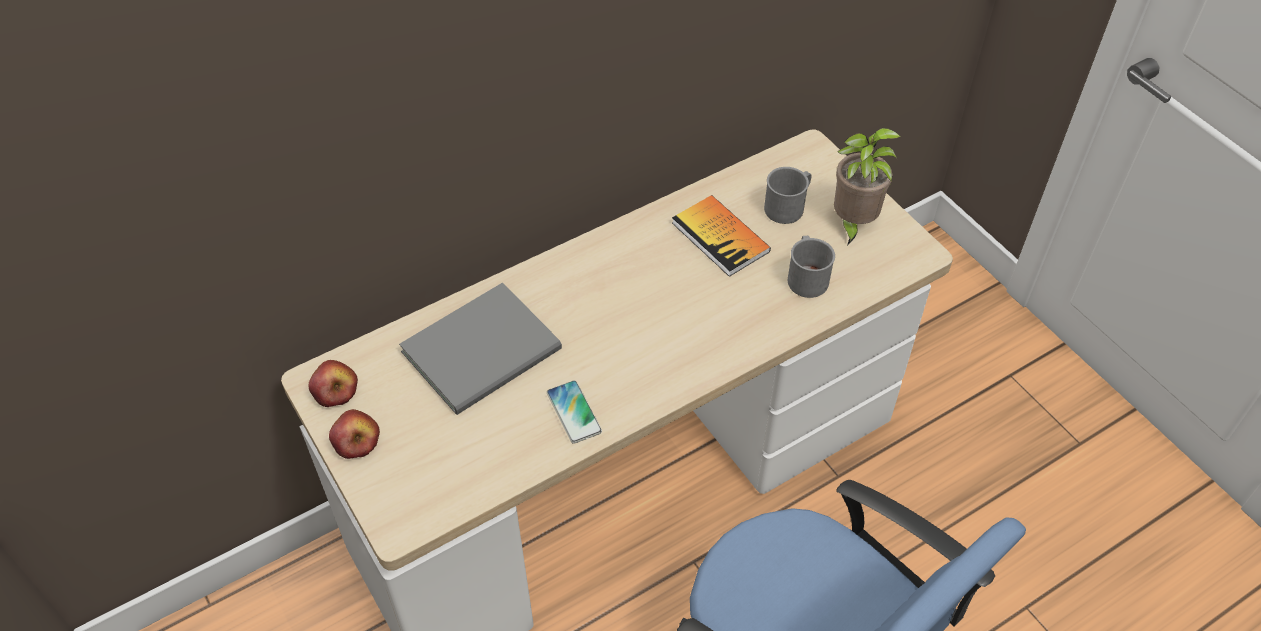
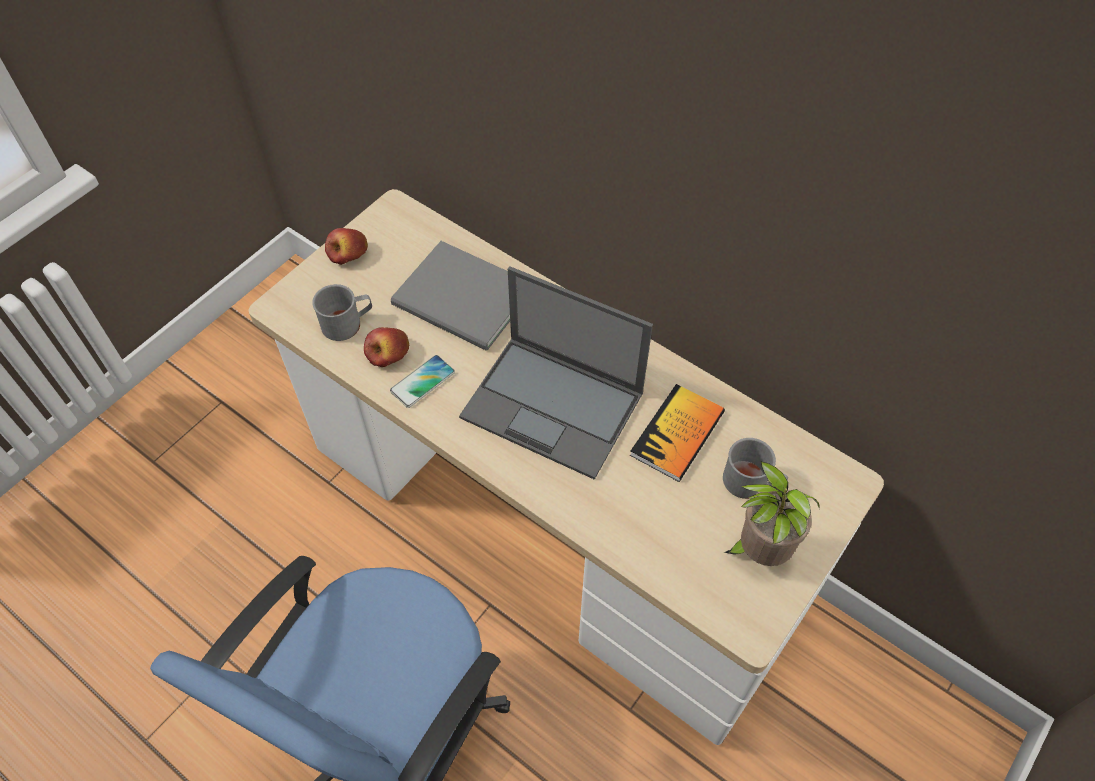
camera: 70 degrees right, 5 degrees up
(335, 390) = (390, 223): apple -> apple (388, 353)
(652, 314) = (554, 406): none -> laptop
(806, 276) = (662, 524): grey mug -> grey mug (347, 323)

